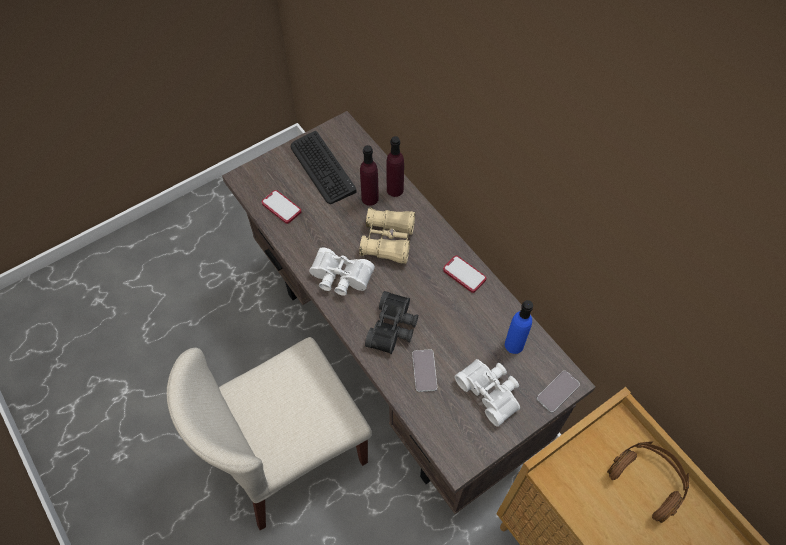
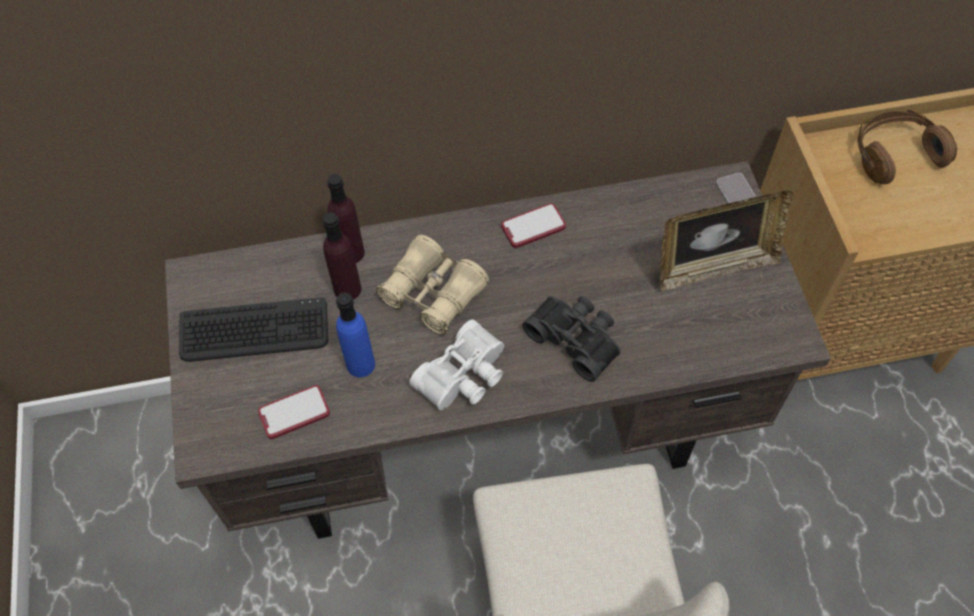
camera: 65 degrees left, 0 degrees up
(424, 371) = (655, 327): phone -> none
(491, 391) = (714, 266): white binoculars -> picture frame
(514, 345) = (659, 216): blue bottle -> blue bottle (360, 364)

